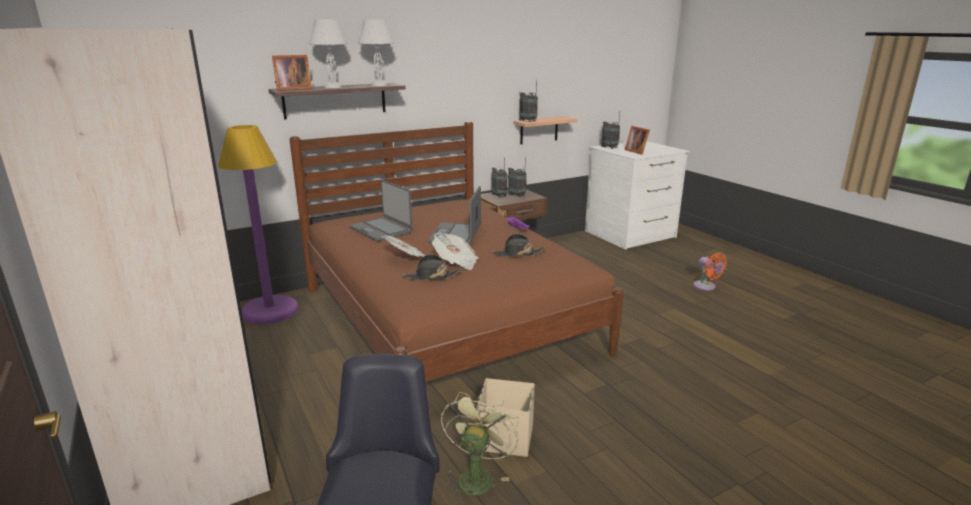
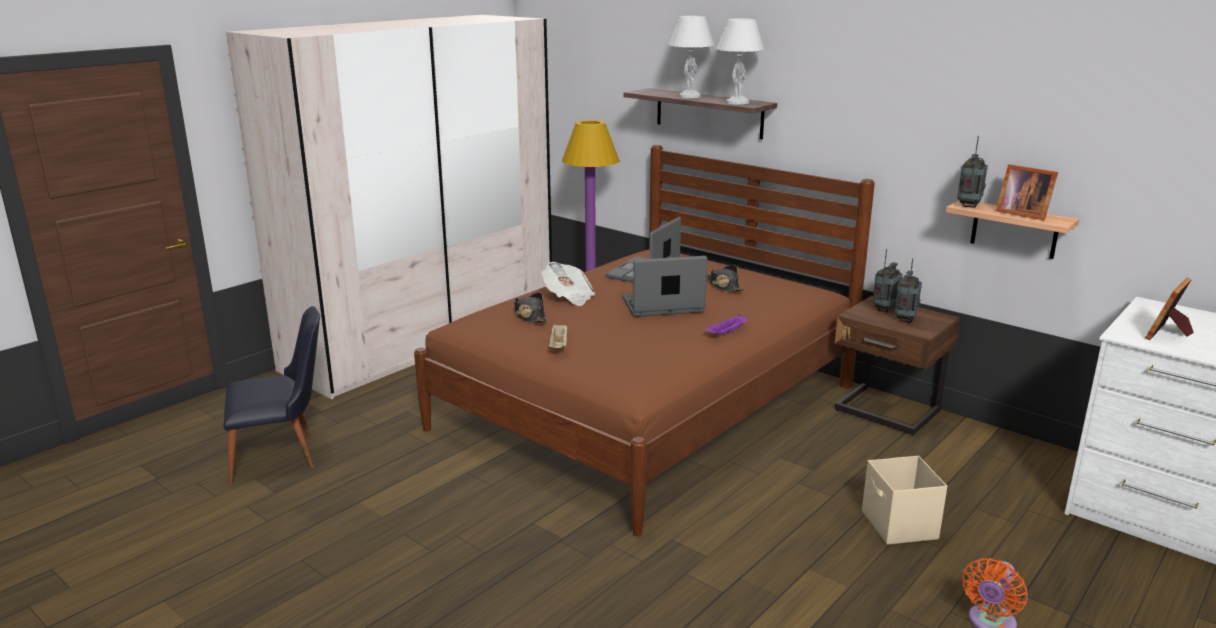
camera: 70 degrees right, 0 degrees up
(292, 89) = (651, 92): picture frame -> picture frame (1021, 213)
(456, 262) = (576, 319): newspaper -> none
(476, 475) = (366, 480): green fan -> none
(501, 274) = (559, 345): none -> beige tray
(506, 438) = (426, 486): beige storage box -> beige storage box (899, 526)
(517, 254) = (629, 344): black hat -> black hat (723, 286)
(610, 148) = (1154, 311): radio -> none

